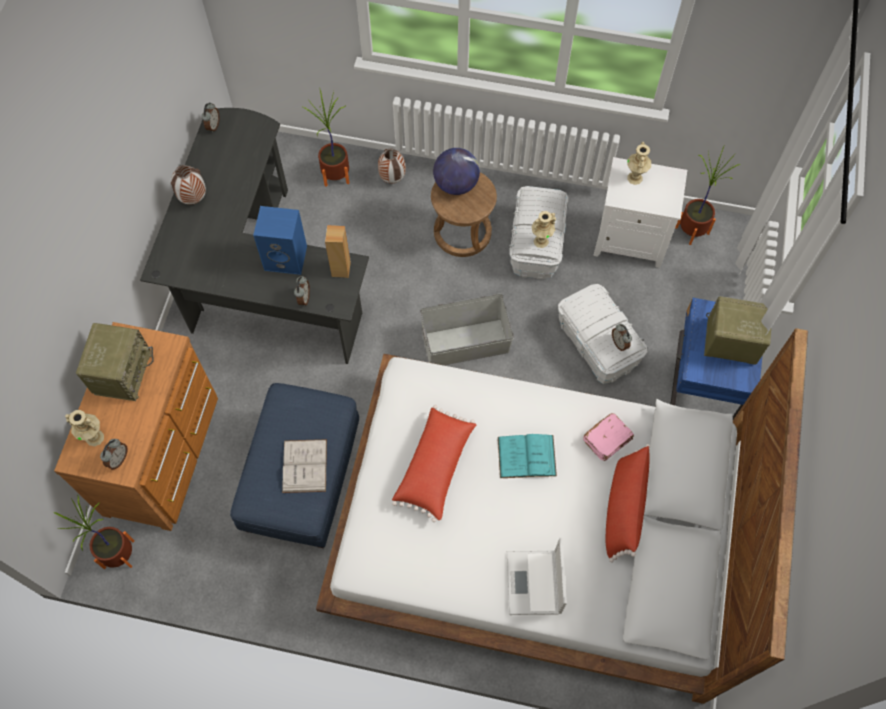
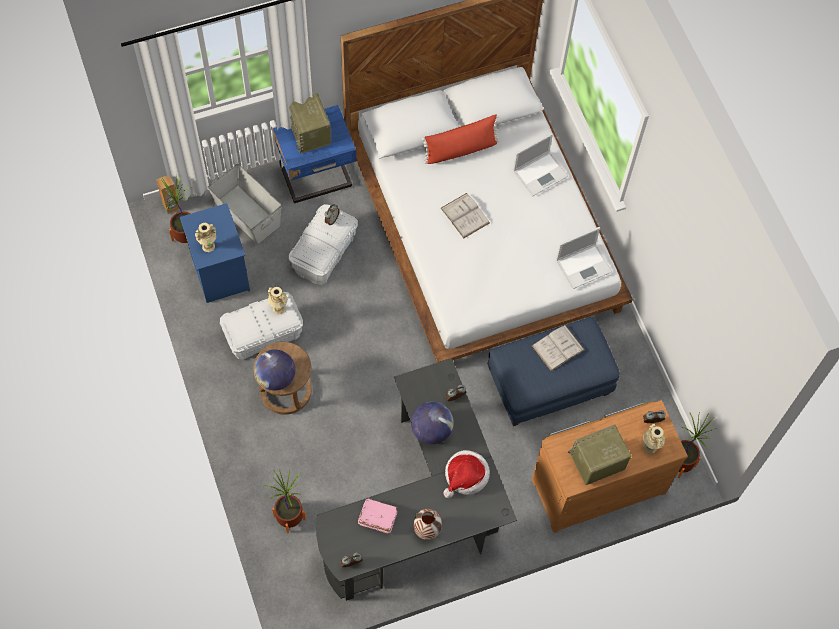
camera: 125 degrees left, 0 degrees up
(217, 260) = (465, 476): none -> hat
(287, 257) = (431, 430): blue speaker -> globe
(340, 269) = (416, 388): brown speaker -> brown speaker (171, 206)
(376, 552) = (584, 265): none -> laptop
(392, 179) = (267, 472): vase -> none
(436, 467) = (507, 263): red pillow -> none
(466, 343) = (379, 336): grey storage box -> grey storage box (247, 213)
(526, 456) = (465, 215): turquoise book -> white book
(607, 440) = (421, 178): pink book -> pink book (377, 517)
(631, 239) = (219, 272): white nightstand -> blue nightstand

